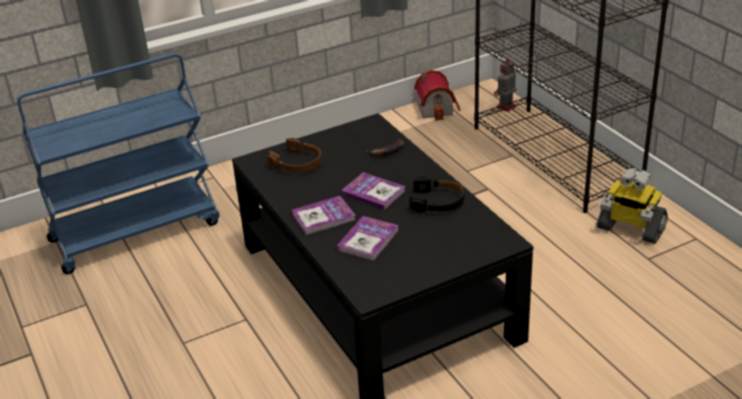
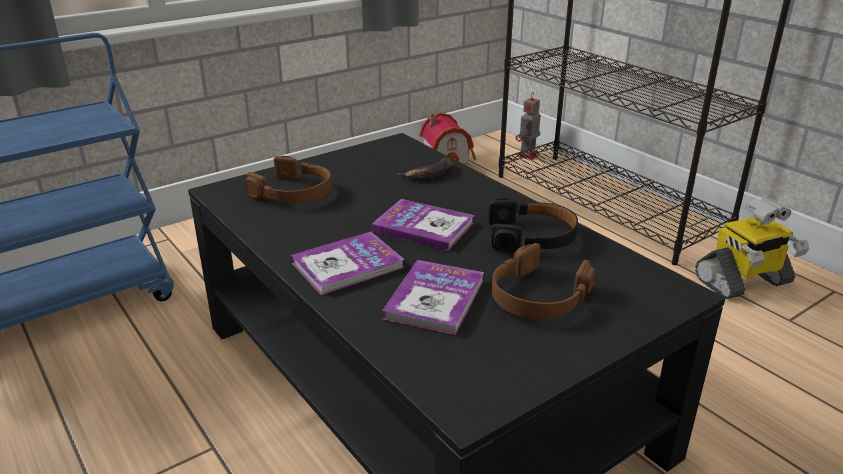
camera: 10 degrees left, 5 degrees down
(425, 241) = (537, 296): none -> brown headphones
(630, 228) = (743, 282): toy robot -> toy robot turned 45 degrees counterclockwise

